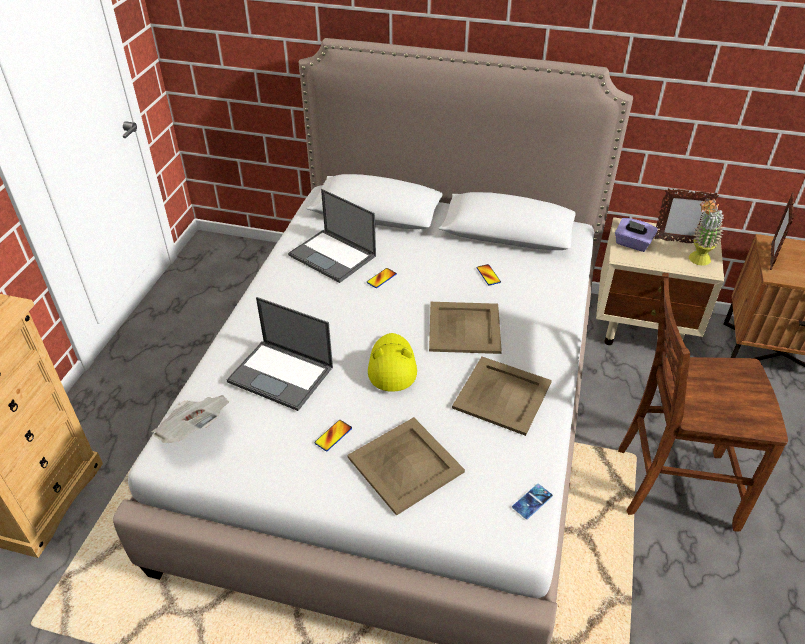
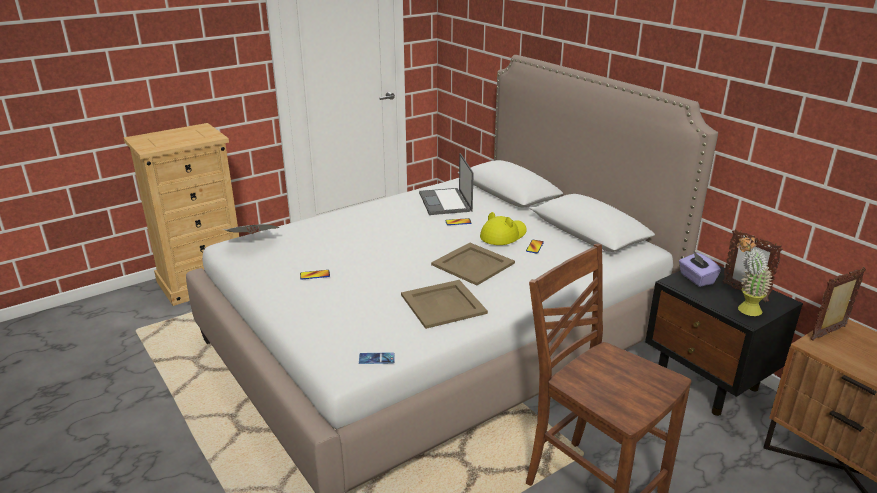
camera: 40 degrees right, 15 degrees down
(282, 374) = (329, 238): laptop -> none
(391, 365) = (397, 261): yellow hat -> yellow hat (503, 235)
(405, 464) = (332, 304): beige tray -> none
(643, 328) = (707, 383): beige nightstand -> black nightstand

